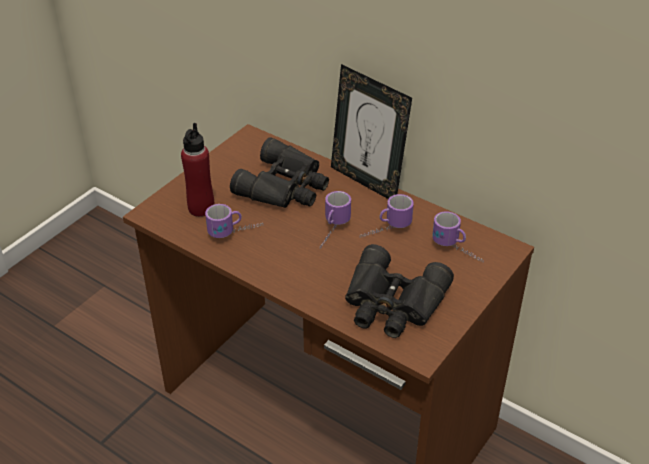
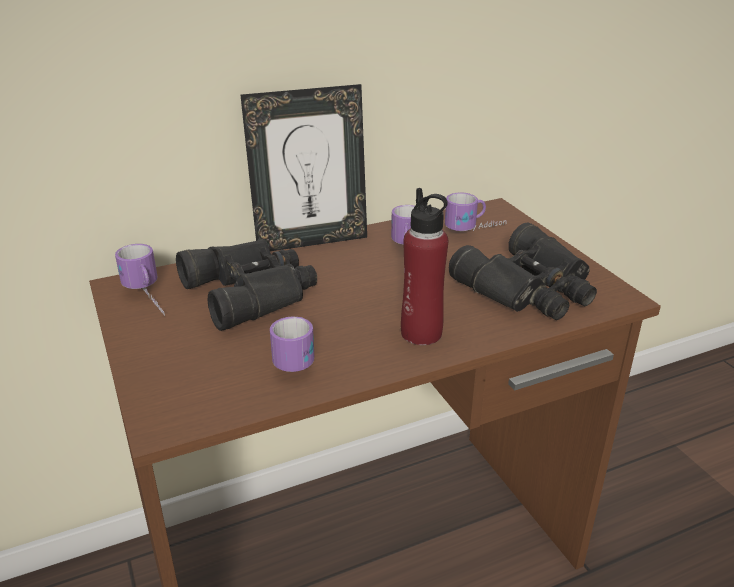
camera: 60 degrees left, 10 degrees down
(201, 208) = (214, 369): red bottle -> red bottle (421, 333)
(331, 232) = (374, 288): mug -> mug (148, 299)

